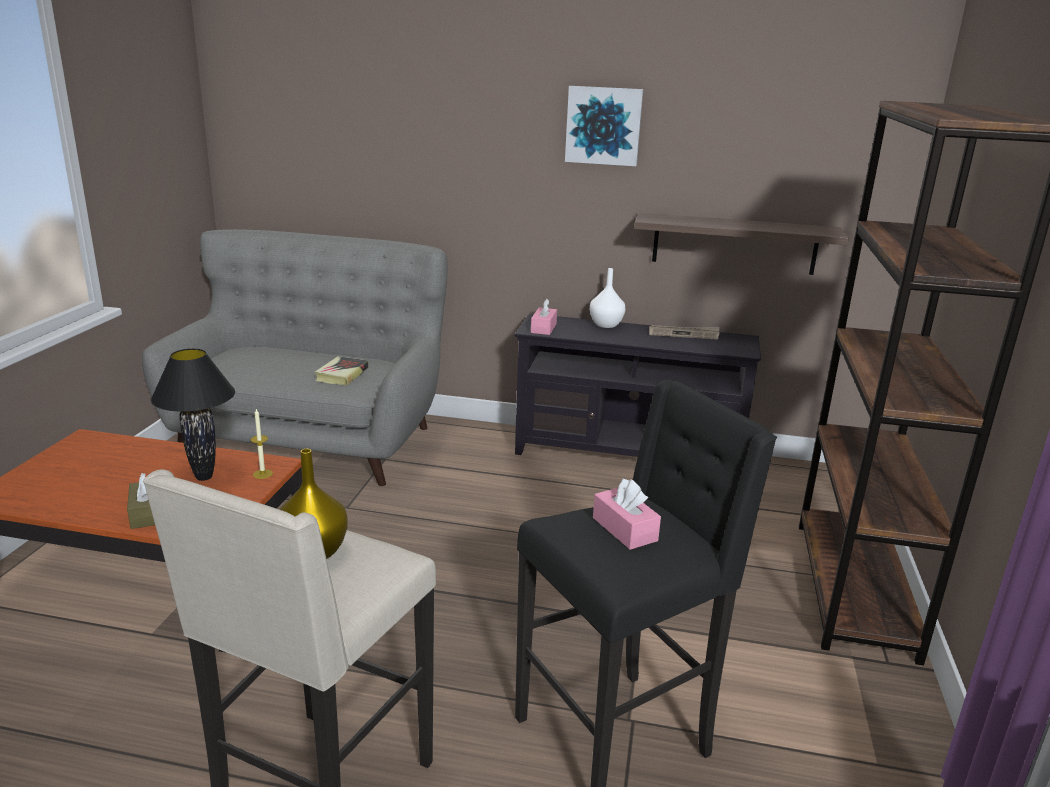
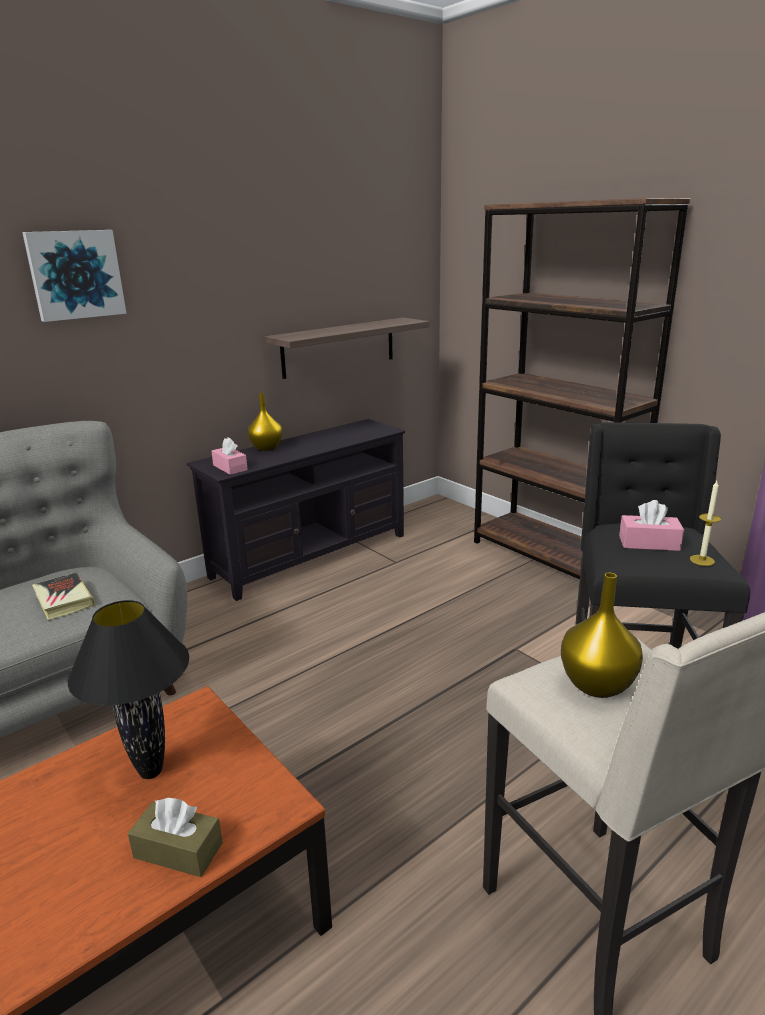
camera: 50 degrees left, 0 degrees up
(262, 474) = (205, 723): candle -> candle (702, 560)
(603, 125) = (220, 257): picture -> picture (75, 274)
(606, 325) = (266, 447): white vase -> yellow vase
(684, 334) = (329, 434): newspaper -> none

